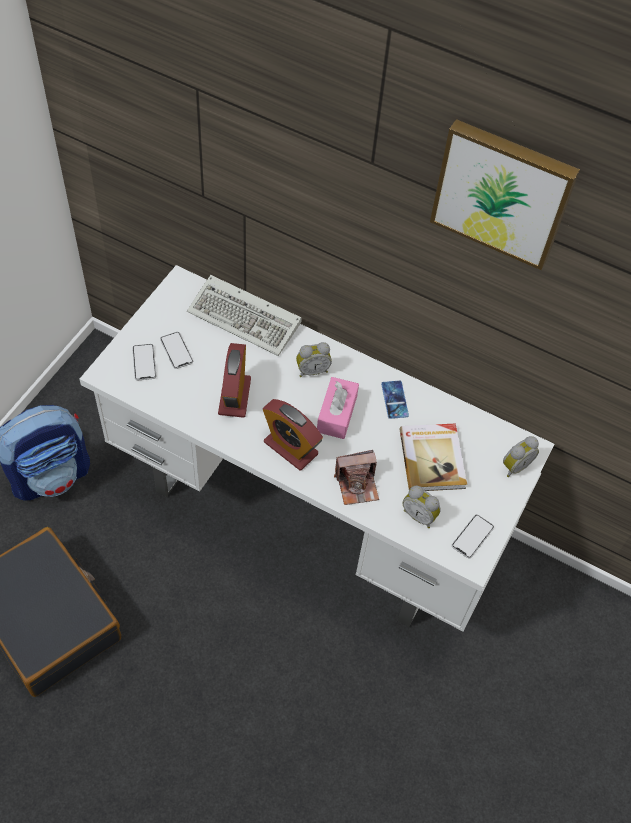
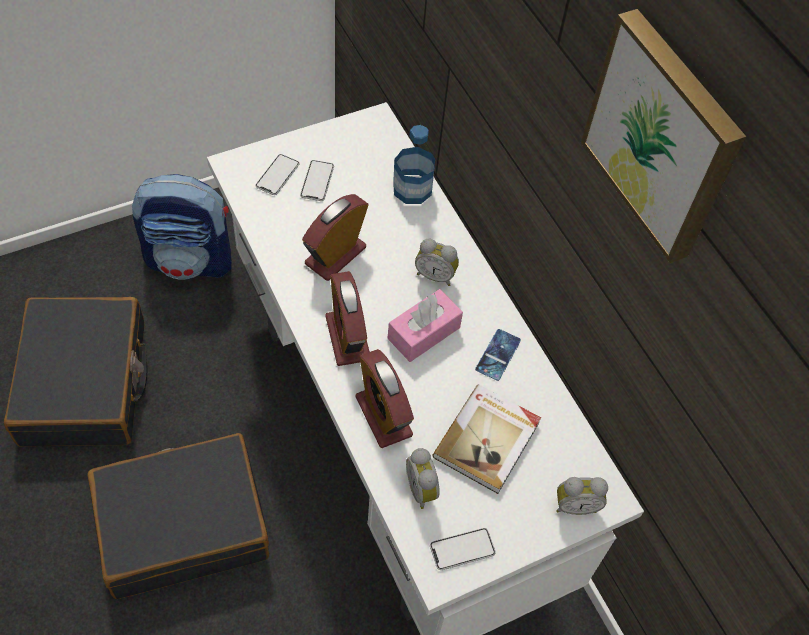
camera: 35 degrees right, 0 degrees up
(207, 668) = (182, 524): none -> black suitcase
(247, 319) = (412, 189): keyboard -> bottle
(357, 485) = (383, 416): camera -> alarm clock

